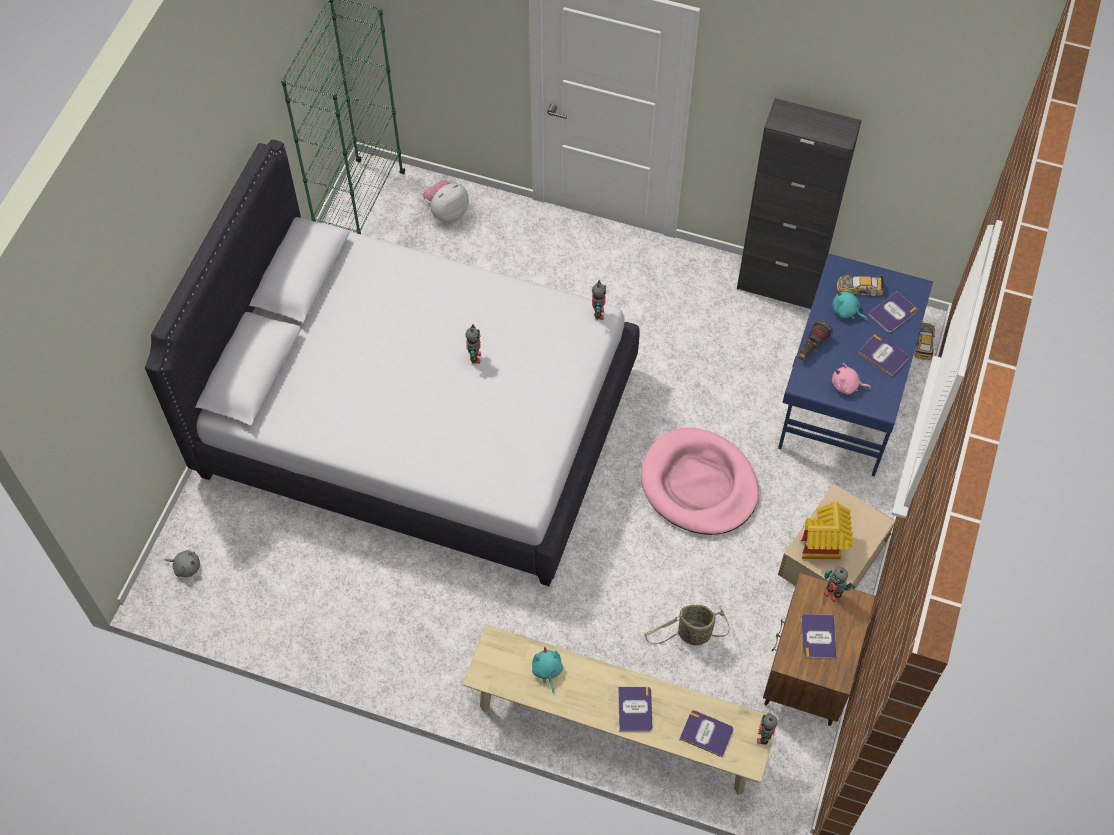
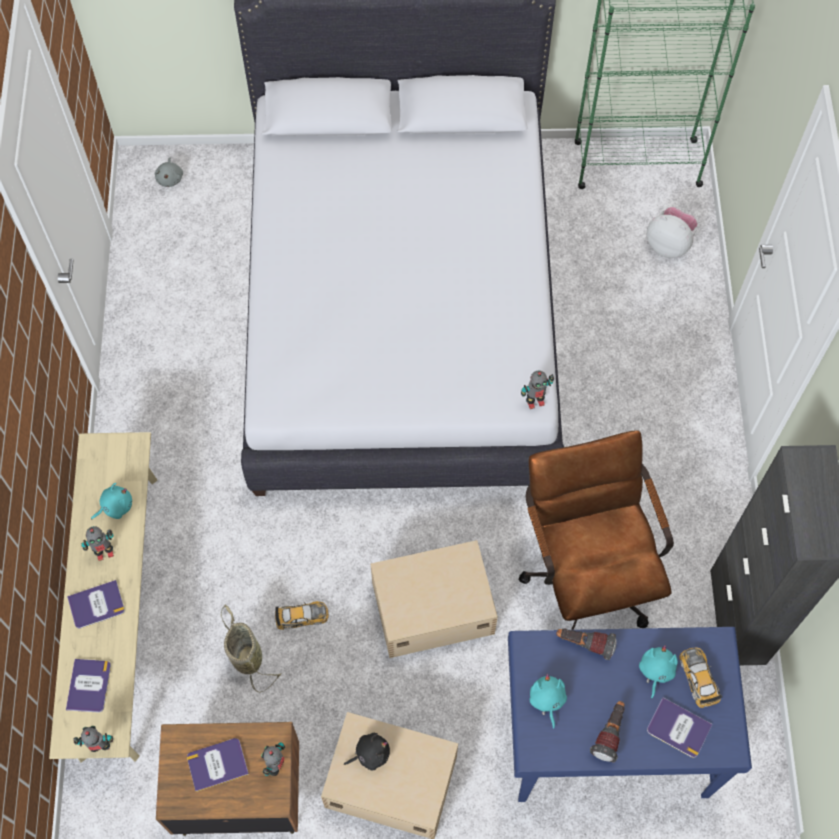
camera: 70 degrees right, 5 degrees up
(474, 357) = (427, 301): toy robot -> toy robot (104, 552)
(699, 485) = (431, 607): pink dog bed -> beige storage box
(707, 368) = (586, 571): none -> brown office chair
(823, 547) = (370, 754): toy house -> black plush toy
(846, 385) = (547, 700): pink plush toy -> turquoise plush toy
(883, 355) = (610, 733): book -> flashlight
(924, 343) = (734, 814): toy car -> toy car (302, 616)

